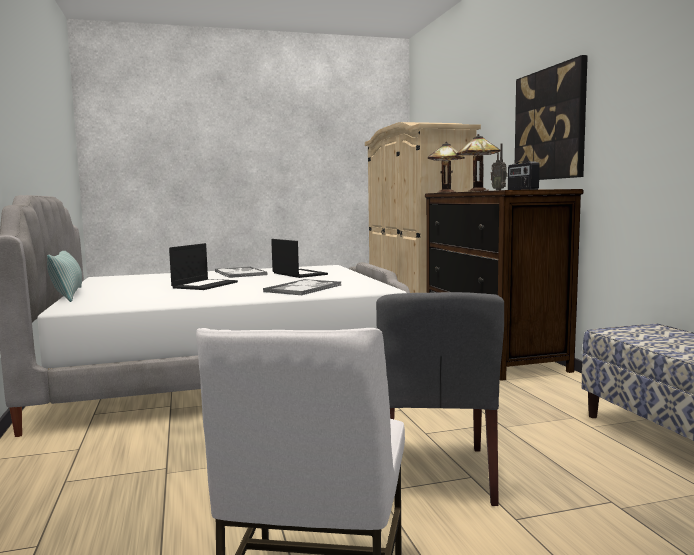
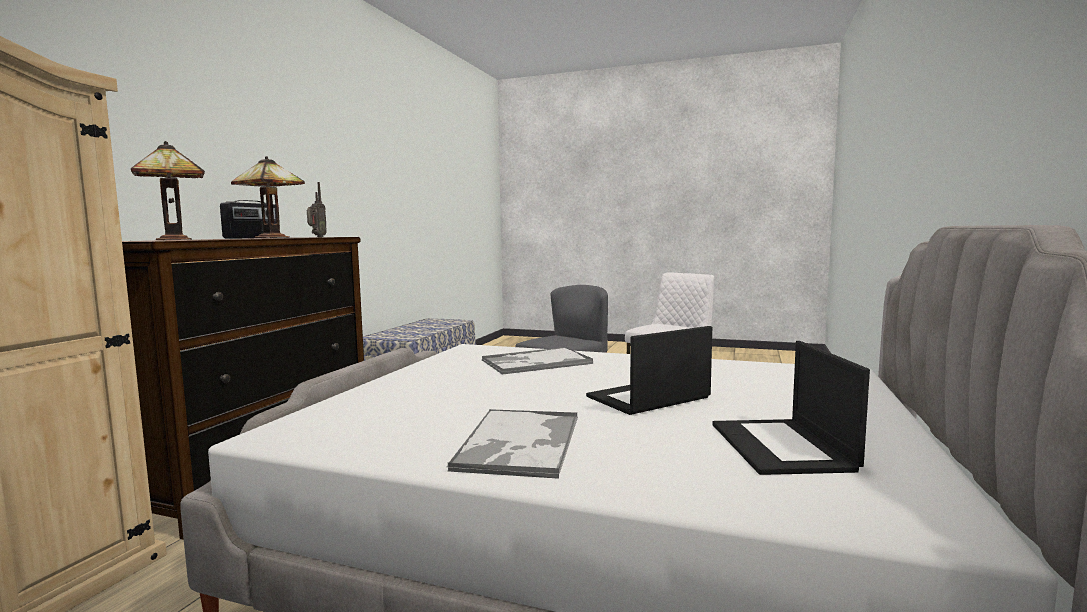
camera: 145 degrees left, 0 degrees up
(68, 294) = (901, 411): pillow -> none
(298, 274) = (434, 406): laptop -> laptop (782, 447)
(550, 124) = (215, 153): picture -> none

